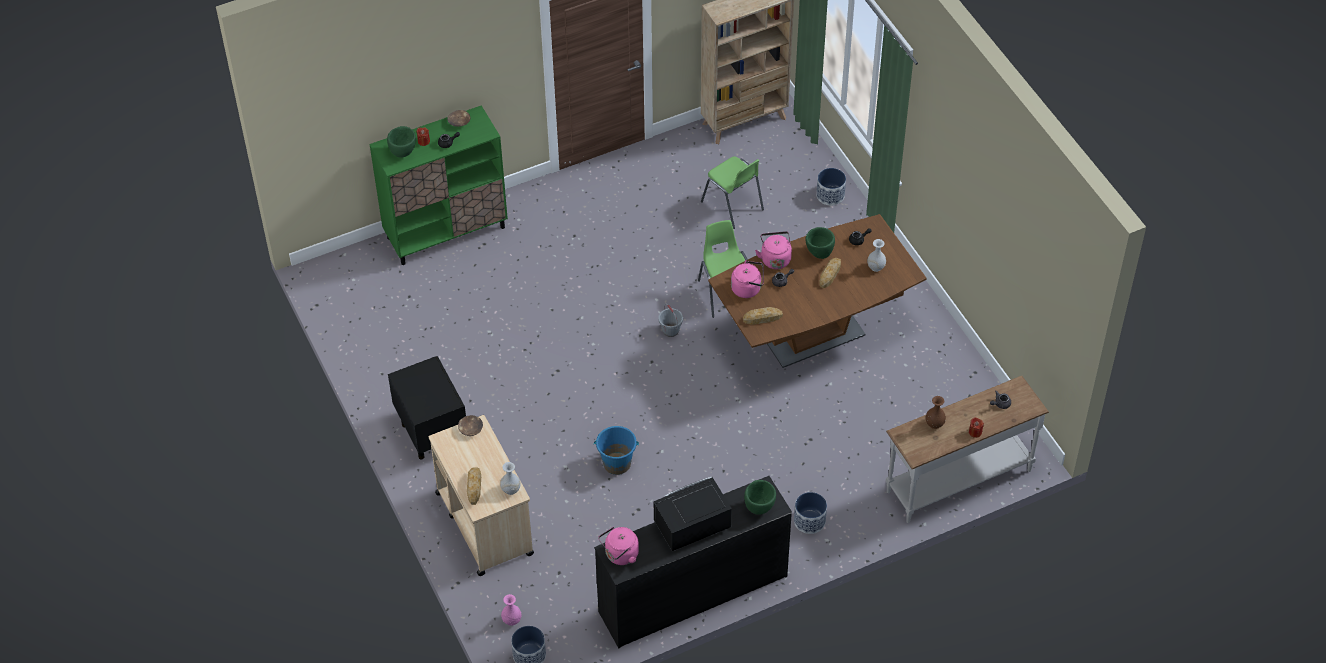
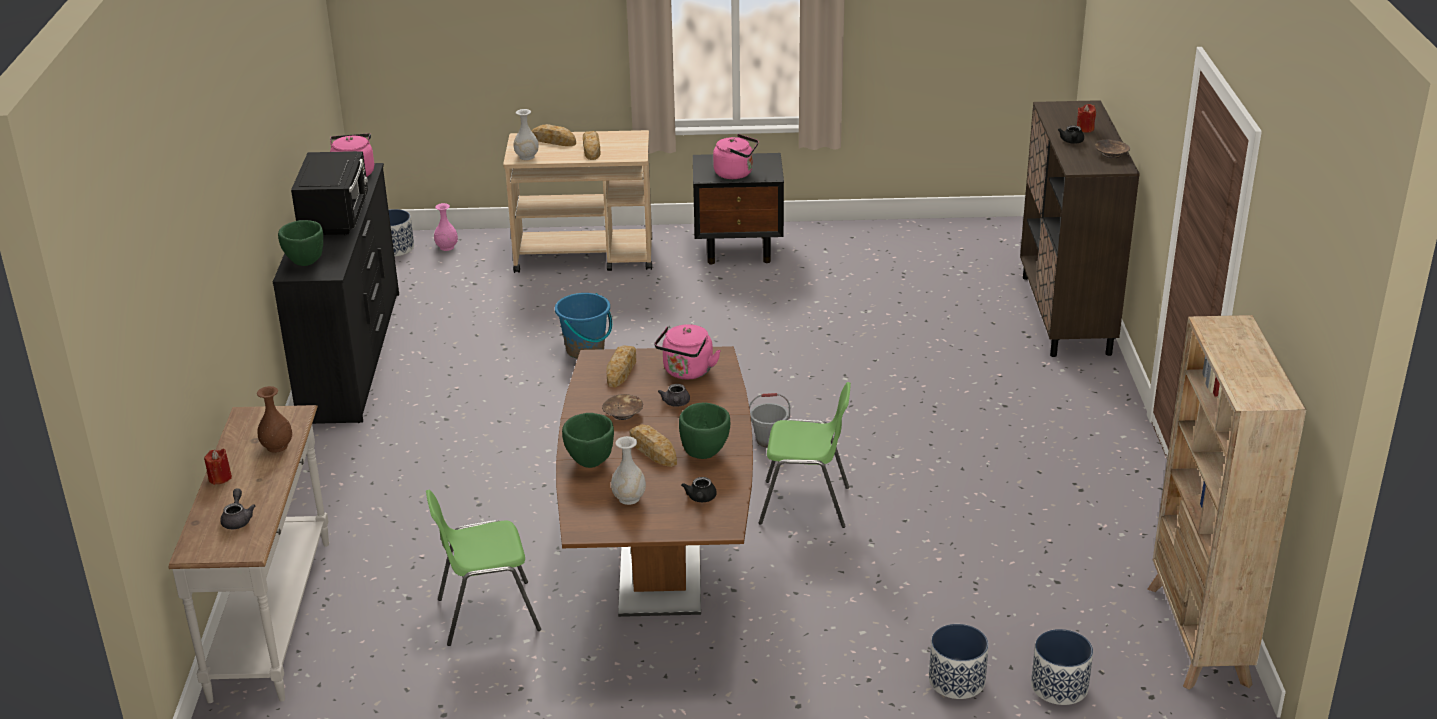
camera: 115 degrees right, 20 degrees down
(403, 152) = (1070, 115): green bowl -> green bowl (590, 462)
(446, 232) = (1065, 315): green cabinet -> brown cabinet
(470, 428) = (634, 151): brown bowl -> brown bowl (623, 413)
(478, 456) = (591, 149): none -> bread
(733, 206) = (988, 563): green chair -> green chair (487, 614)
(775, 258) = (726, 409): pink kettle -> pink kettle (736, 173)
(809, 521) = (354, 464): planter -> planter (1059, 686)

